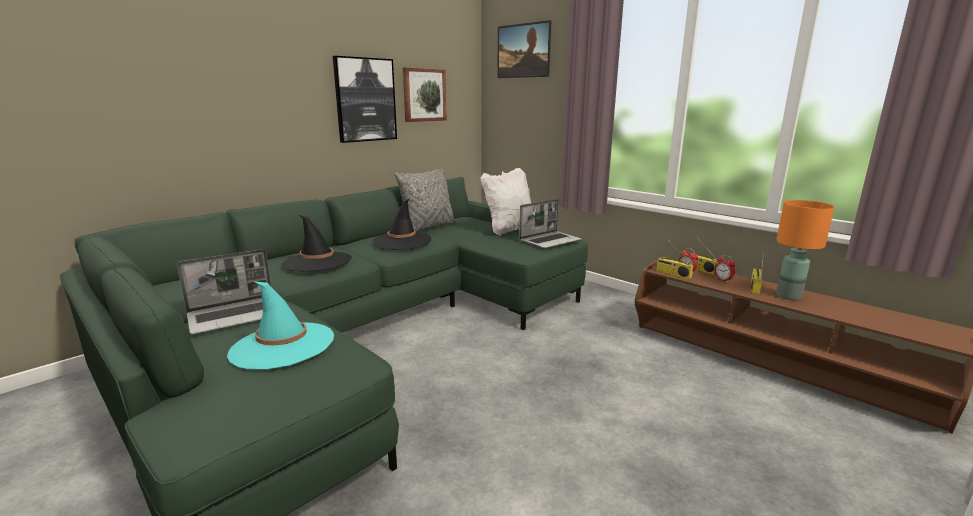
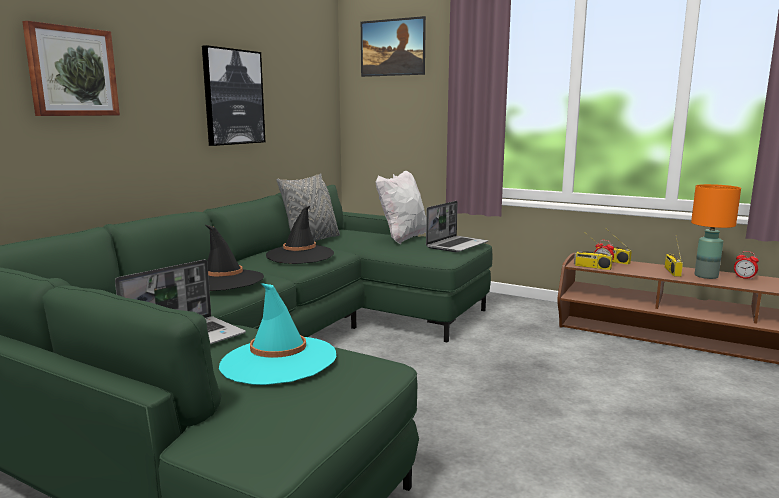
camera: 15 degrees left, 5 degrees down
(424, 95) = (288, 93): picture -> picture (72, 72)
(723, 280) = (640, 268): alarm clock -> alarm clock (744, 278)

